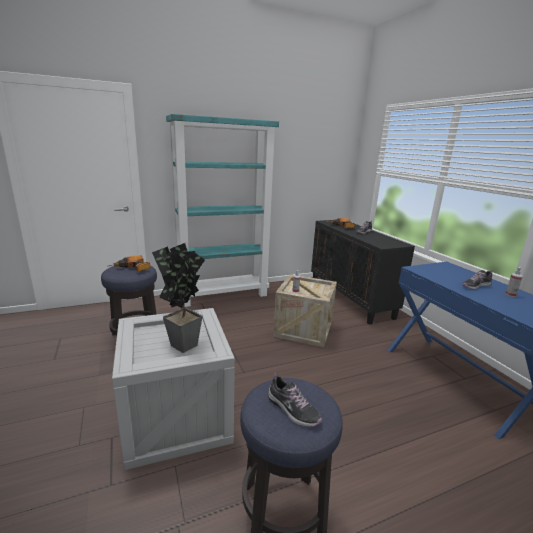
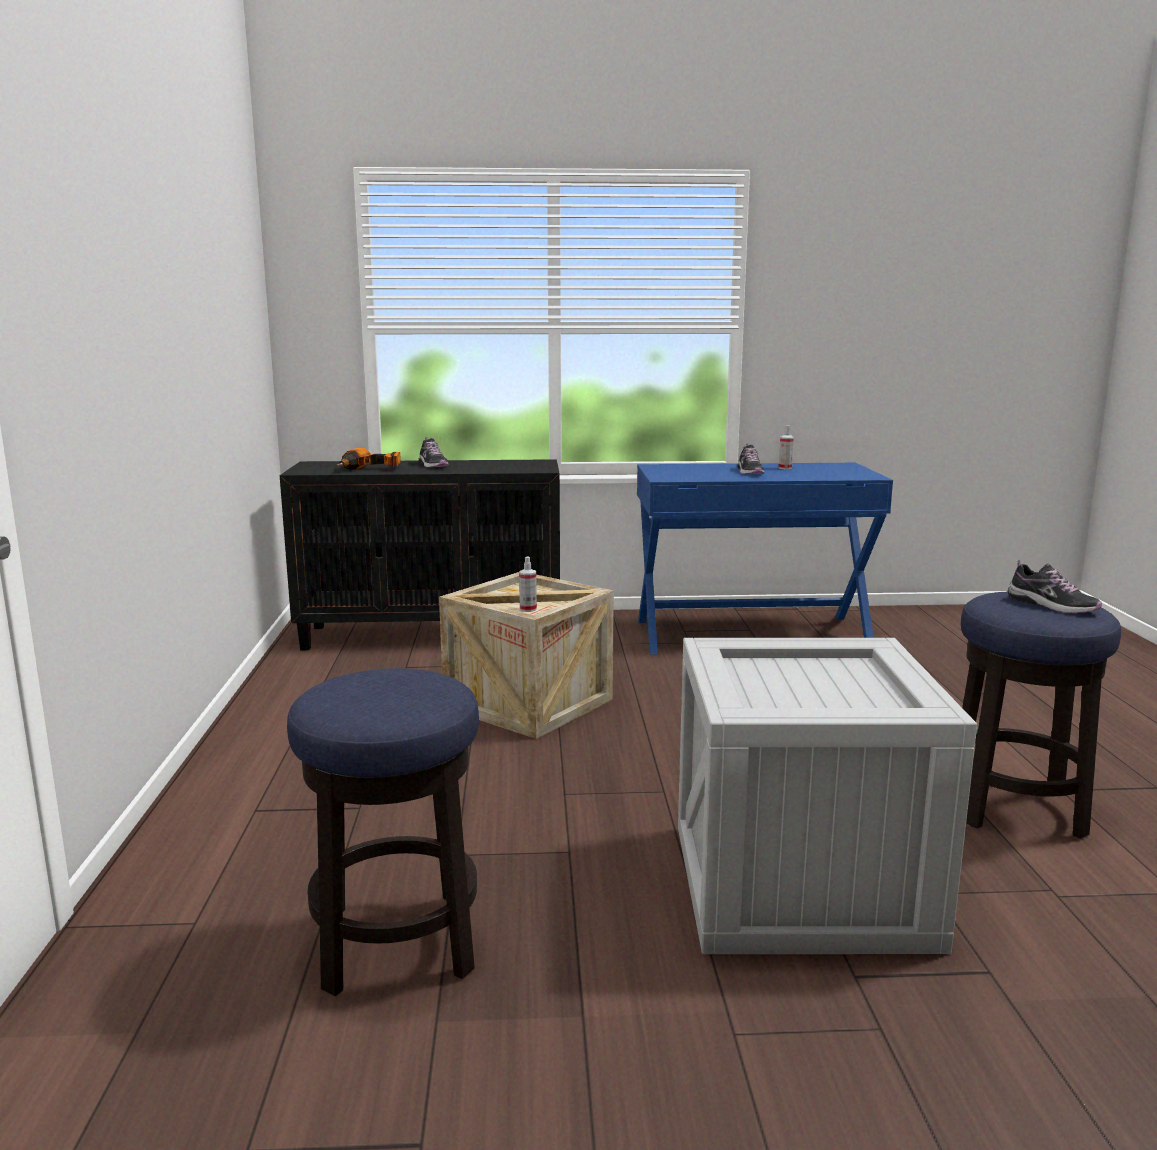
camera: 70 degrees left, 5 degrees down
(132, 269) = (391, 687): power drill -> none
(183, 342) = (822, 677): potted plant -> none
(223, 295) = (238, 769): turquoise bookcase -> none
(292, 410) = (1051, 605): shoe -> shoe turned 75 degrees clockwise

